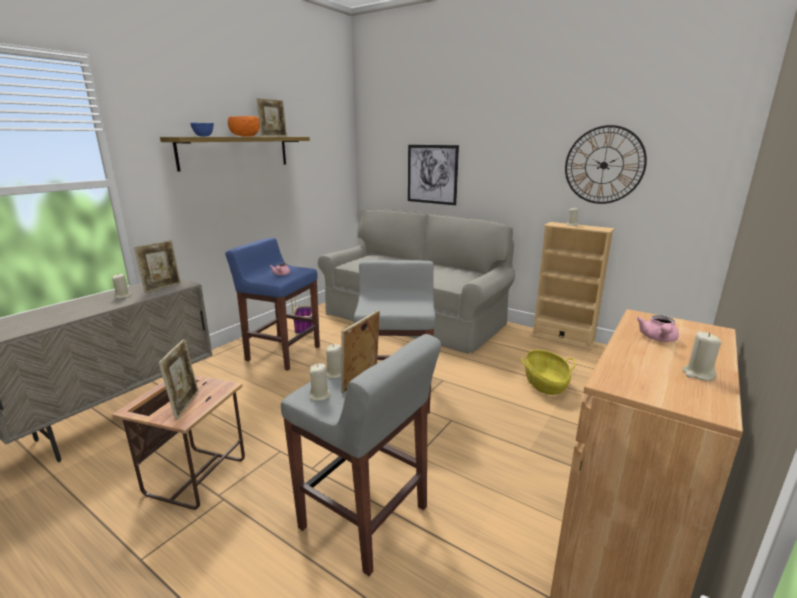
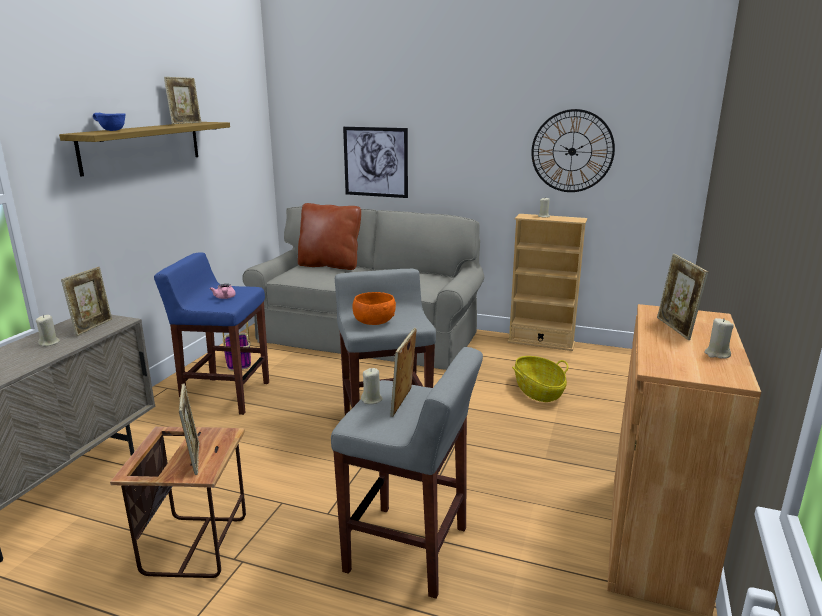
camera: 15 degrees left, 0 degrees up
(245, 136) = (157, 126): orange bowl -> orange bowl (374, 322)
(320, 395) = (371, 422): beige candle -> none
(388, 257) = (330, 265): none -> brown pillow
(658, 339) = (675, 329): pink teapot -> picture frame

